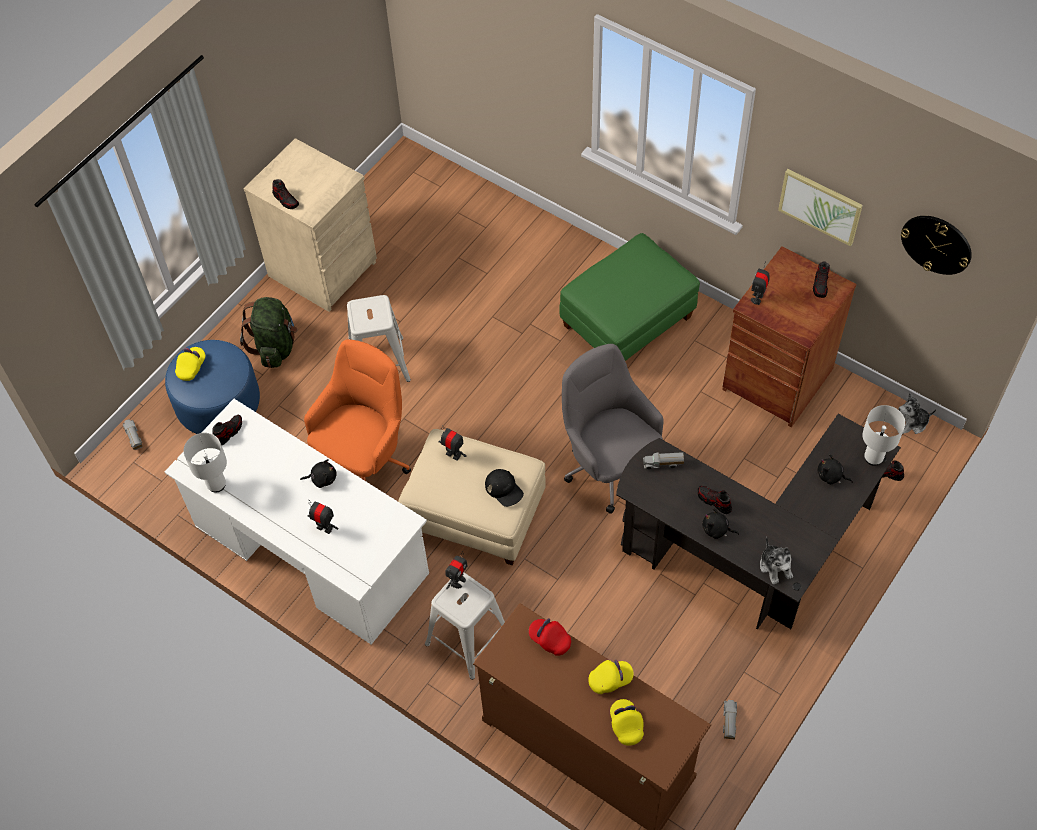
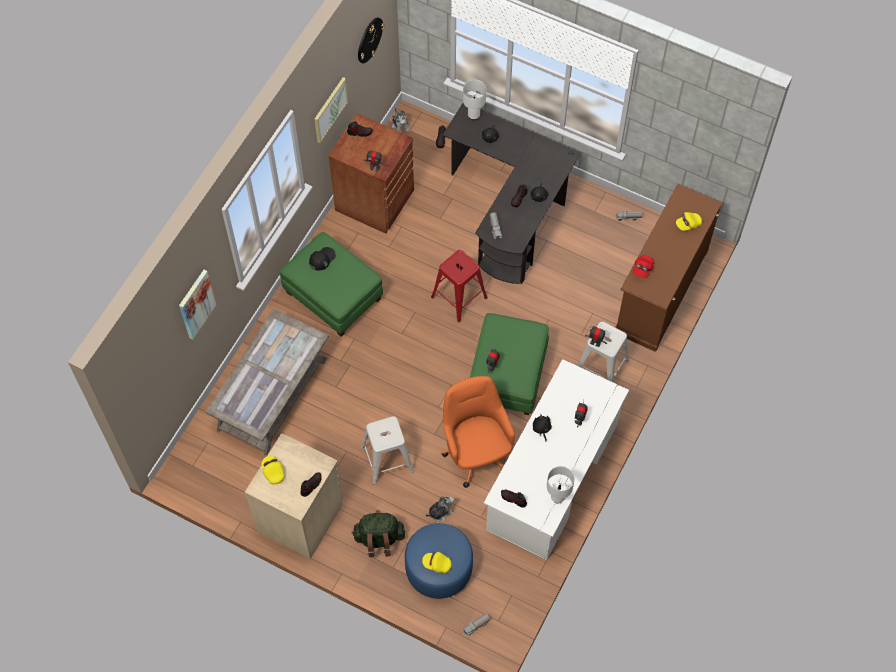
camera: 100 degrees left, 5 degrees up
(365, 463) = (476, 454): orange office chair -> orange office chair turned 45 degrees clockwise
(475, 515) = (508, 376): beige ottoman -> green ottoman
(494, 250) = (272, 394): none -> coffee table
(504, 489) = (515, 331): black cap -> black cap (322, 259)
(519, 55) = (196, 304): none -> picture
(609, 468) = (459, 297): grey office chair -> red stool
(610, 680) = (661, 235): yellow cap -> yellow cap (273, 472)
(775, 566) = (559, 164): plush toy -> plush toy (440, 511)

